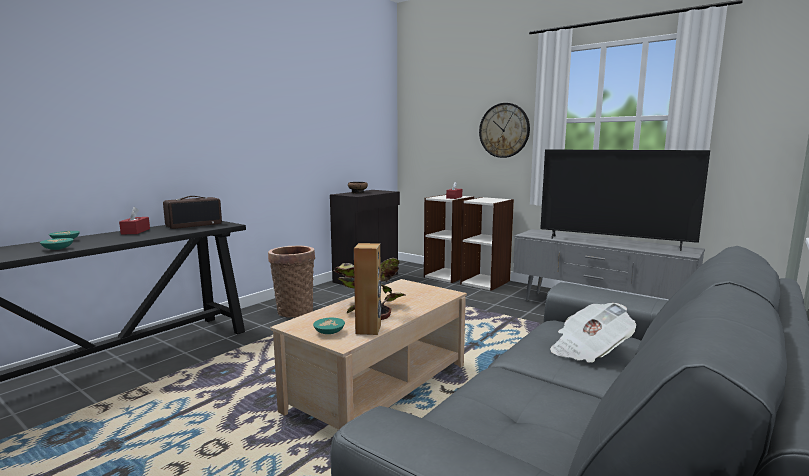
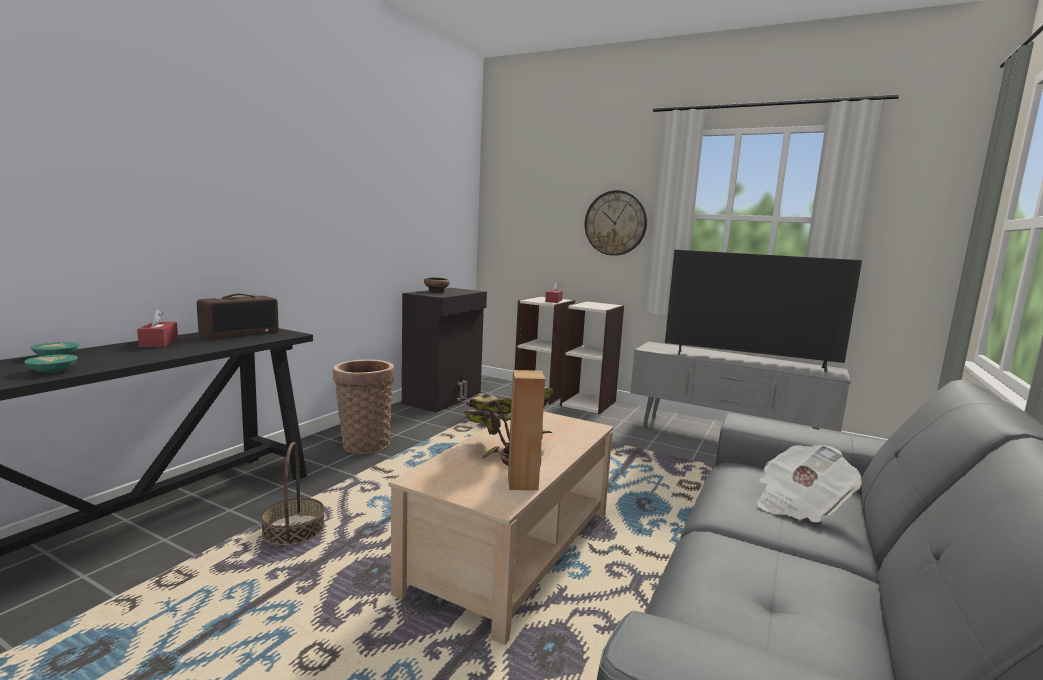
camera: 10 degrees left, 0 degrees up
(224, 367) = (293, 530): none -> basket
(328, 332) = (472, 488): turquoise bowl -> none

